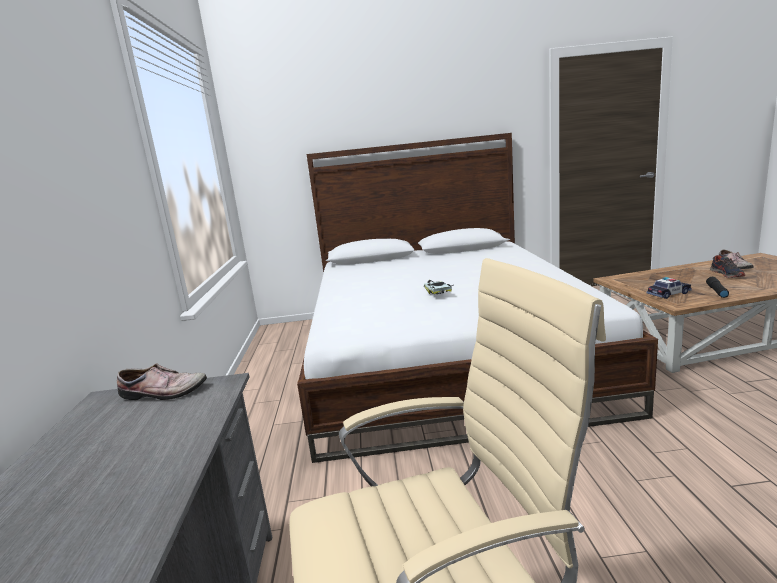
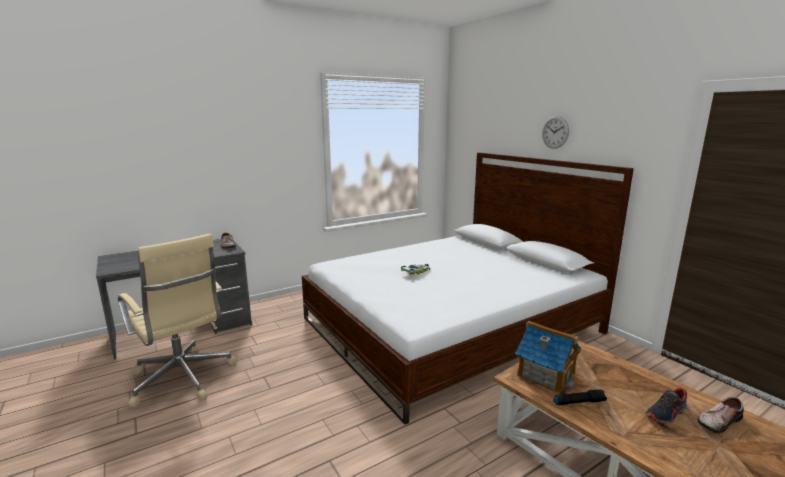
camera: 60 degrees right, 0 degrees up
(415, 111) = (555, 132): none -> wall clock
(668, 294) = (545, 374): toy car -> toy house

